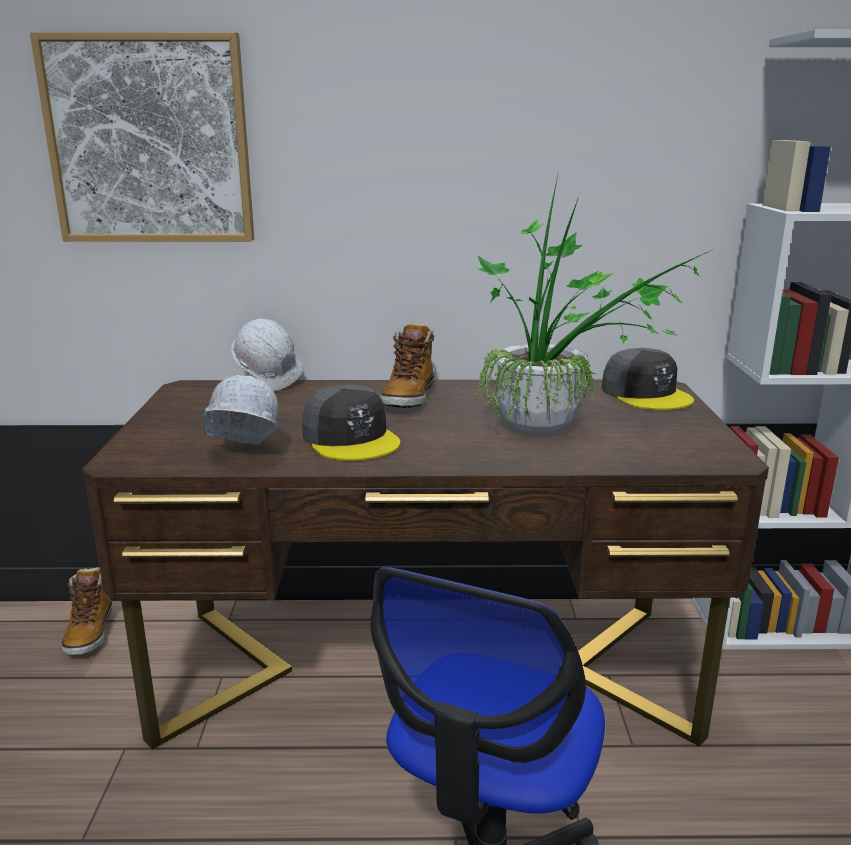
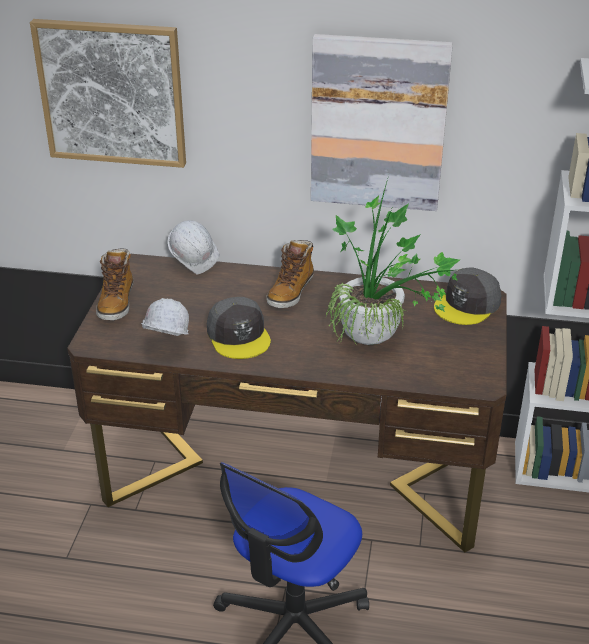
camera: 10 degrees right, 15 degrees up
(89, 632) = (66, 415): boot -> boot (116, 303)
(511, 158) = (378, 123): none -> picture
(646, 394) = (468, 305): grey cap -> grey cap turned 60 degrees clockwise

